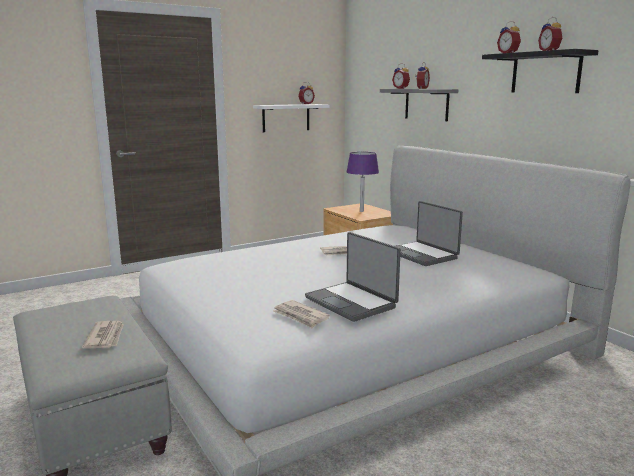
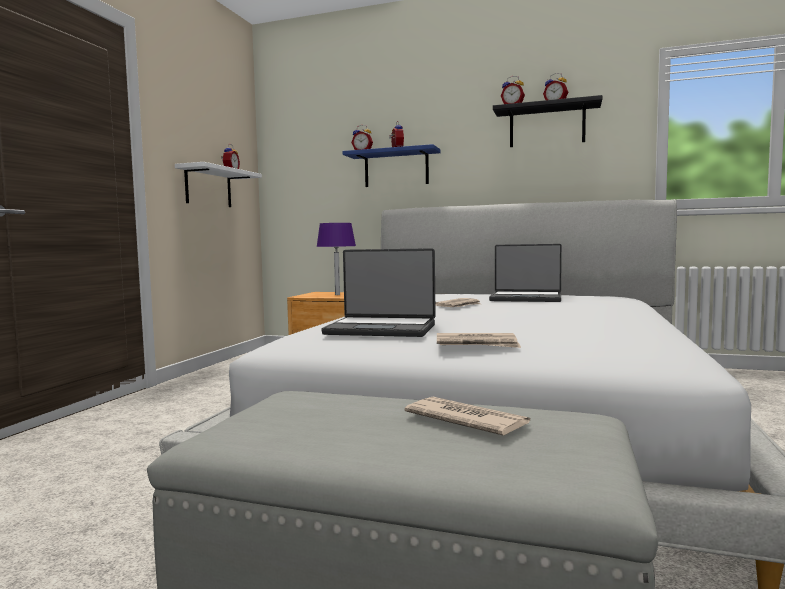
camera: 40 degrees left, 10 degrees down
(300, 316) = (627, 336): newspaper -> newspaper (477, 344)
(352, 302) = (617, 322): laptop -> laptop (381, 329)
(426, 104) = (396, 169): grey shelf -> blue shelf

